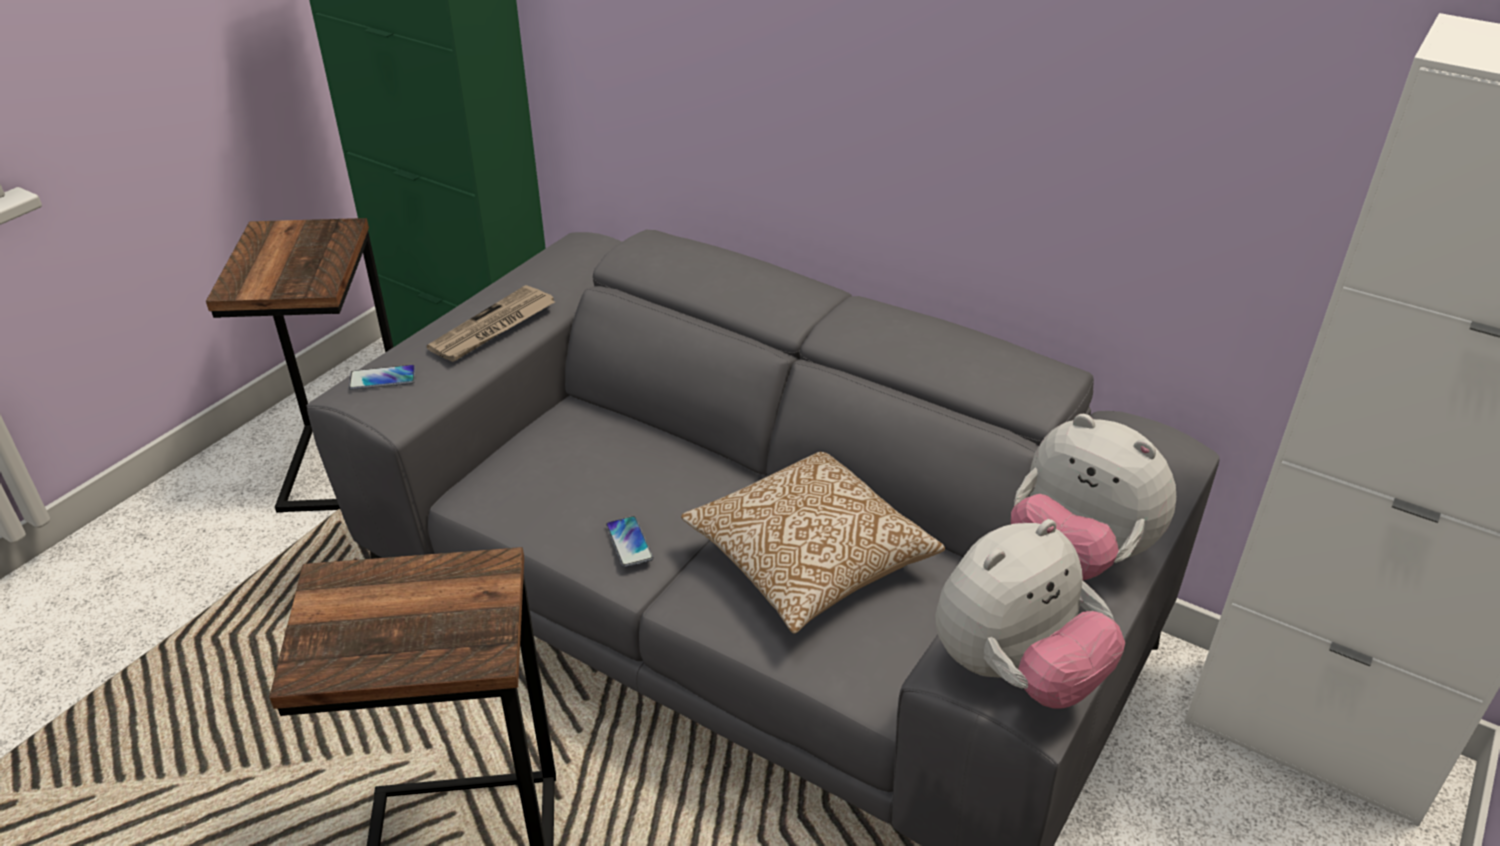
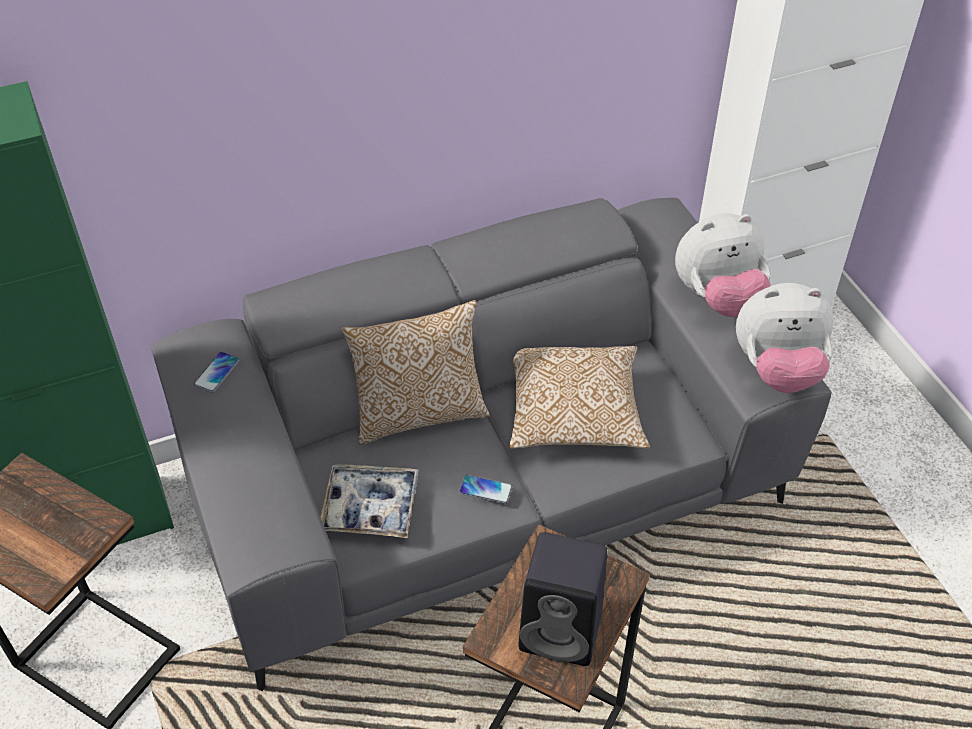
camera: 55 degrees left, 10 degrees up
(371, 635) = (563, 631): none -> black speaker
(382, 379) = (257, 532): phone -> phone (217, 373)
(493, 328) = (254, 442): newspaper -> none
(533, 471) = (370, 507): none -> tray
(691, 447) = (419, 413): none -> pillow
(1016, 672) = (777, 370): plush toy -> plush toy turned 90 degrees clockwise

